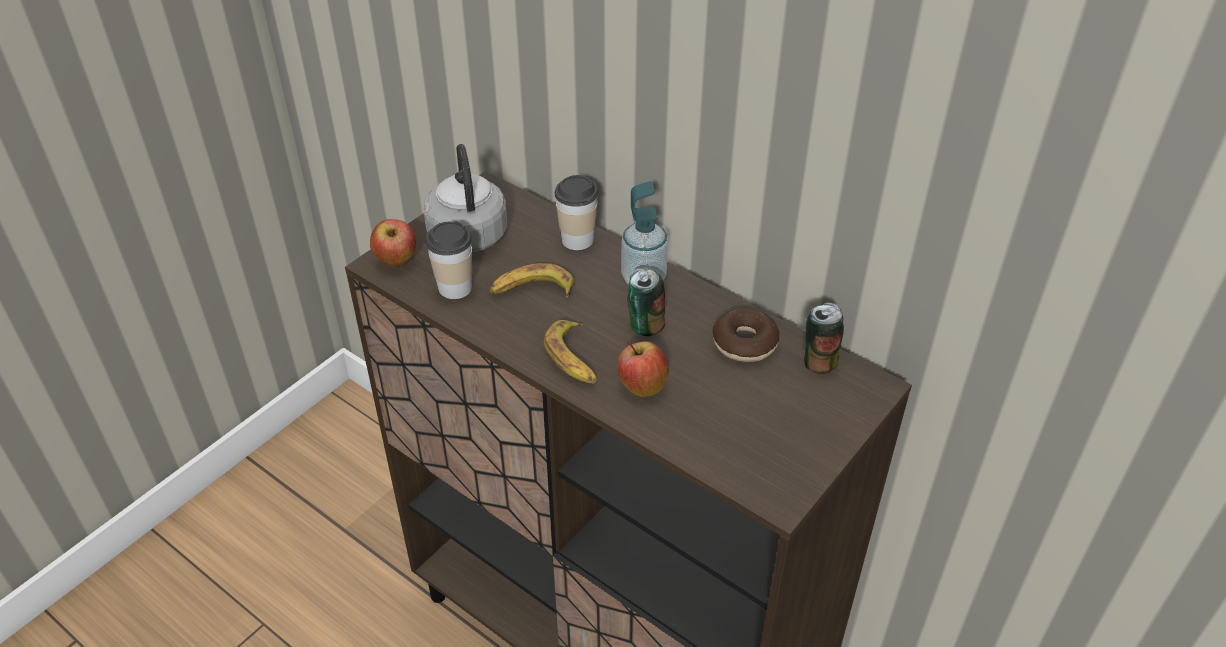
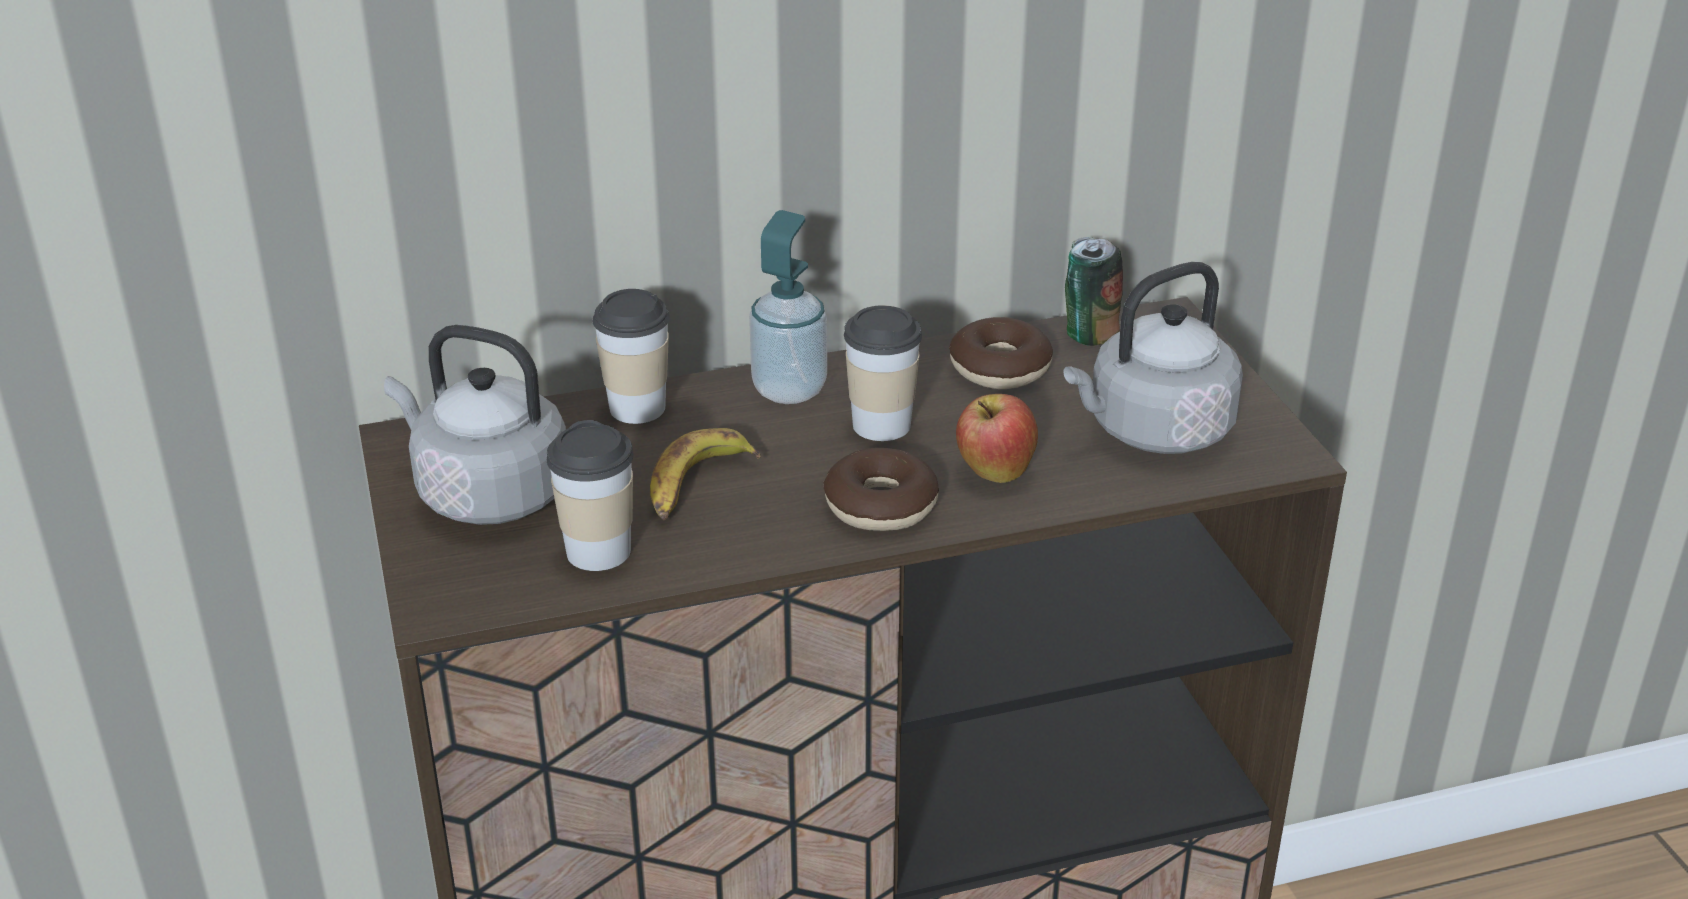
camera: 55 degrees left, 10 degrees down
(396, 261) = (459, 586): apple -> none
(574, 359) = (881, 505): banana -> donut
(644, 325) = (881, 425): can -> cup
(744, 431) = (1153, 431): none -> grey kettle

